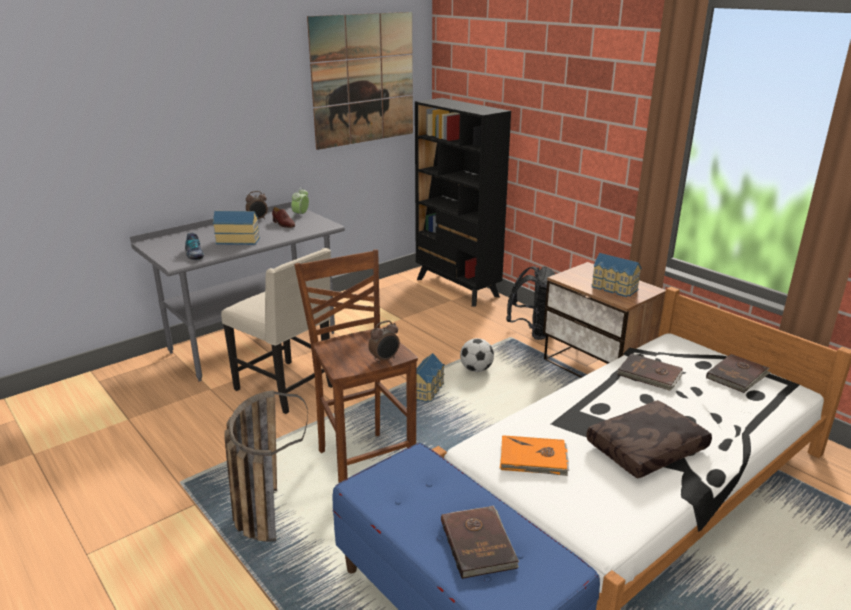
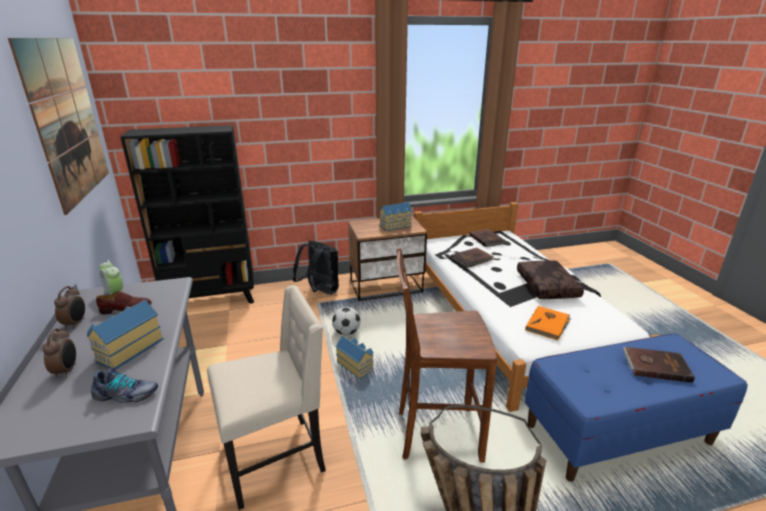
camera: 65 degrees left, 0 degrees up
(385, 359) = (474, 325): alarm clock -> alarm clock (67, 370)

